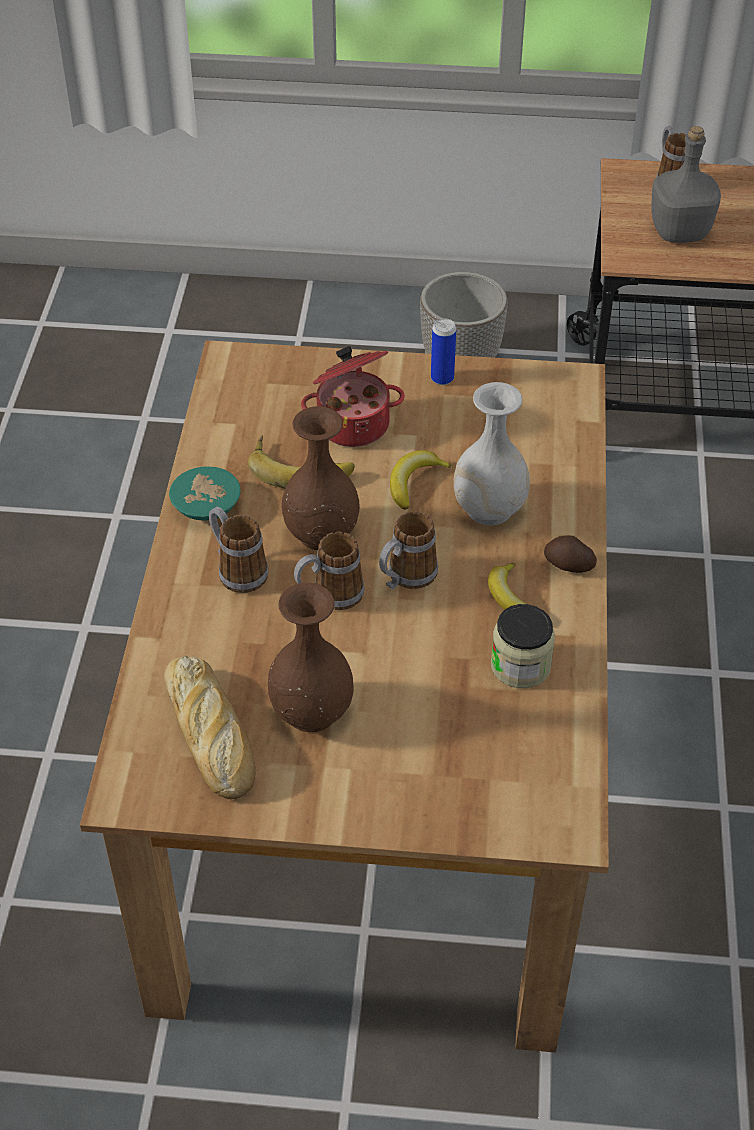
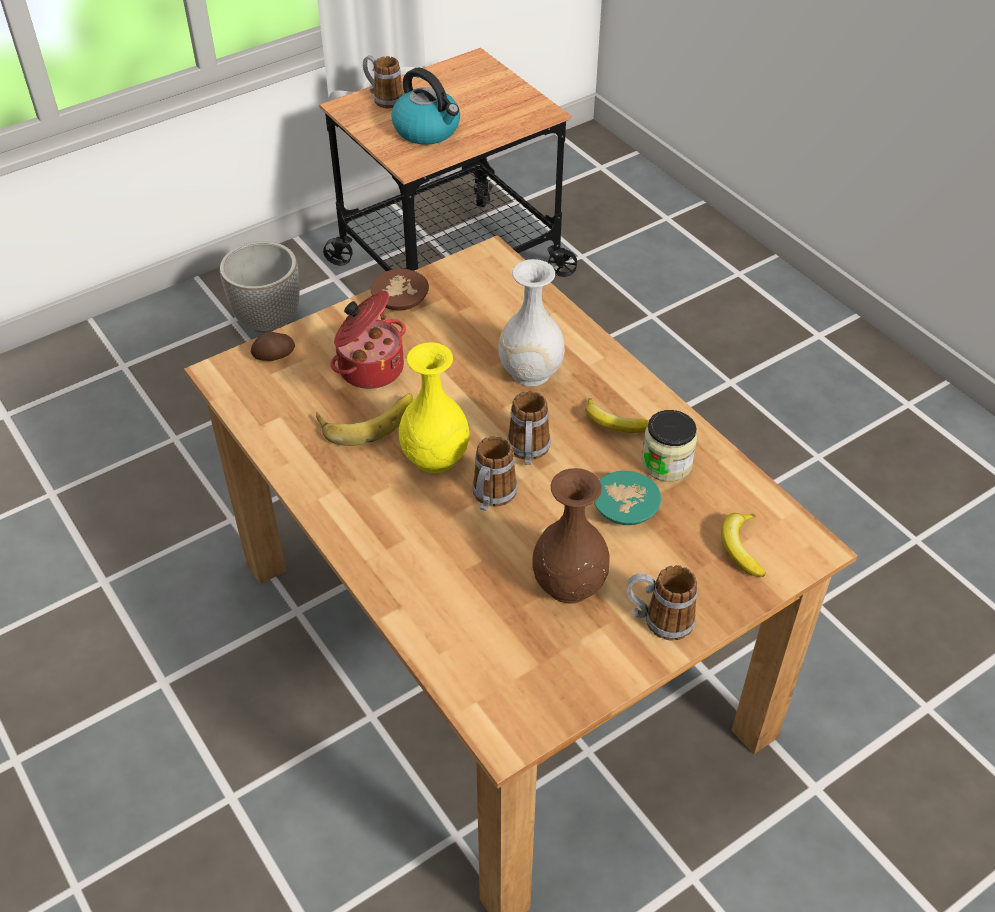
camera: 40 degrees left, 0 degrees up
(206, 504) = (324, 488): turquoise bowl -> turquoise bowl (623, 508)
(211, 735) = (519, 649): bread -> none
(237, 570) = (403, 521): mug -> mug (659, 620)
(320, 533) = (434, 457): brown vase -> yellow vase
(414, 482) = (460, 384): banana -> banana (740, 548)
(442, 378) = (398, 302): can -> brown bowl
(568, 565) = (622, 379): potato -> potato (274, 356)
(680, 232) = (428, 130): grey bottle -> kettle

